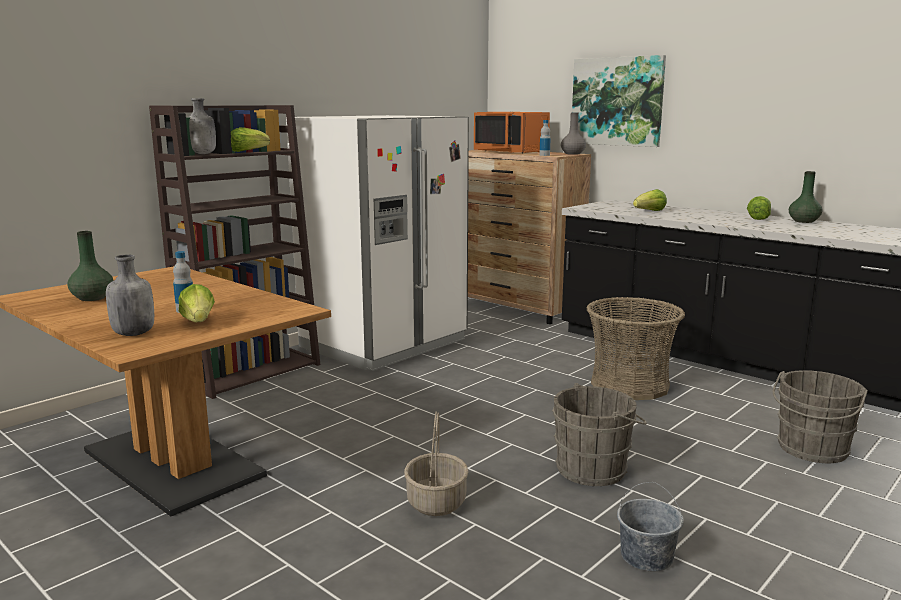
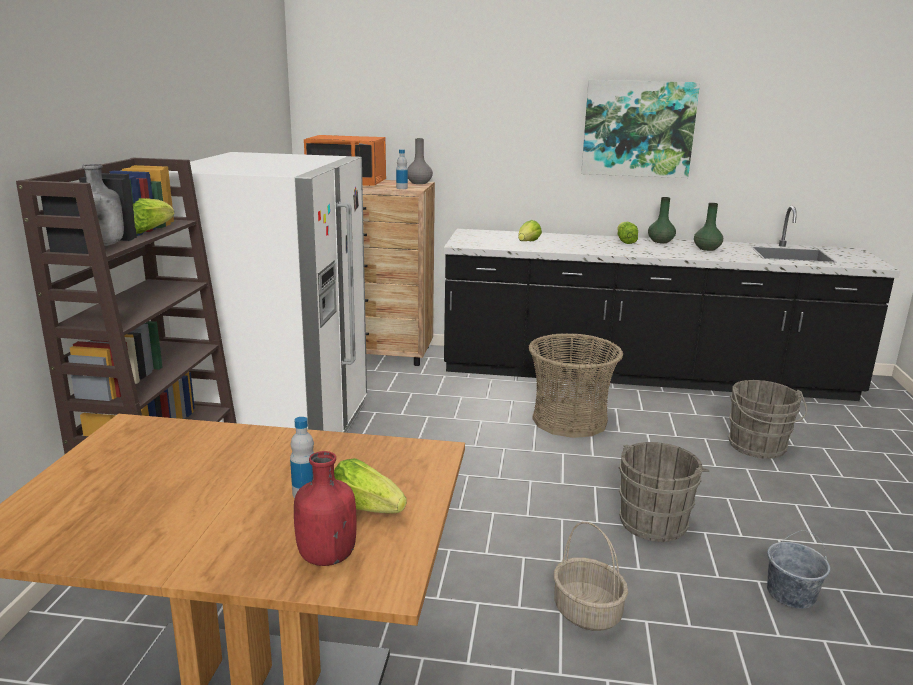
camera: 35 degrees left, 5 degrees up
(92, 298) = (121, 510): green vase -> green vase (706, 249)
(133, 334) = (325, 556): grey bottle -> red bottle
(617, 101) = (461, 126): picture -> picture (638, 129)

